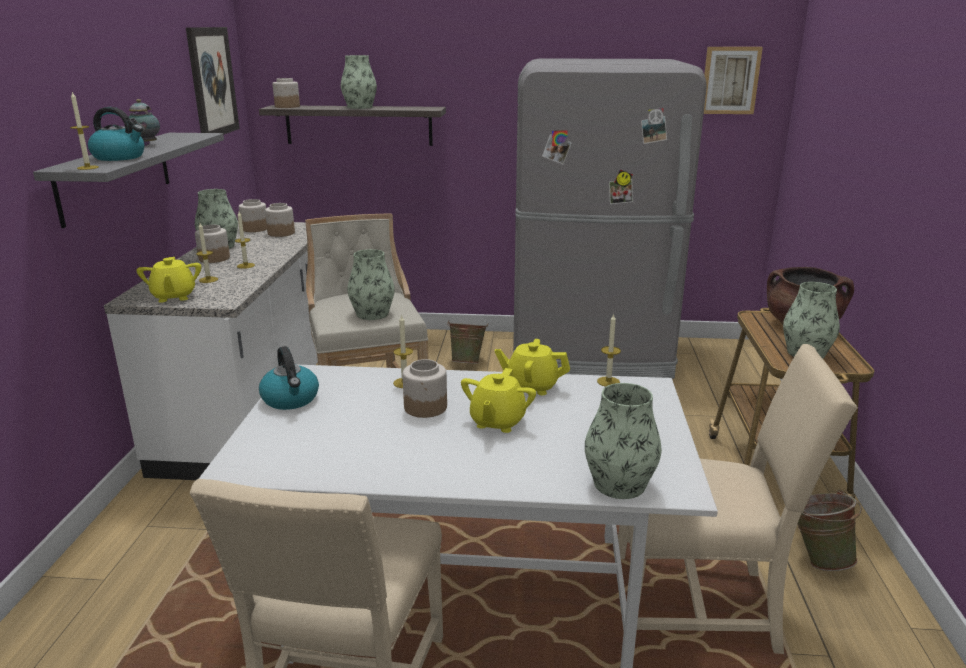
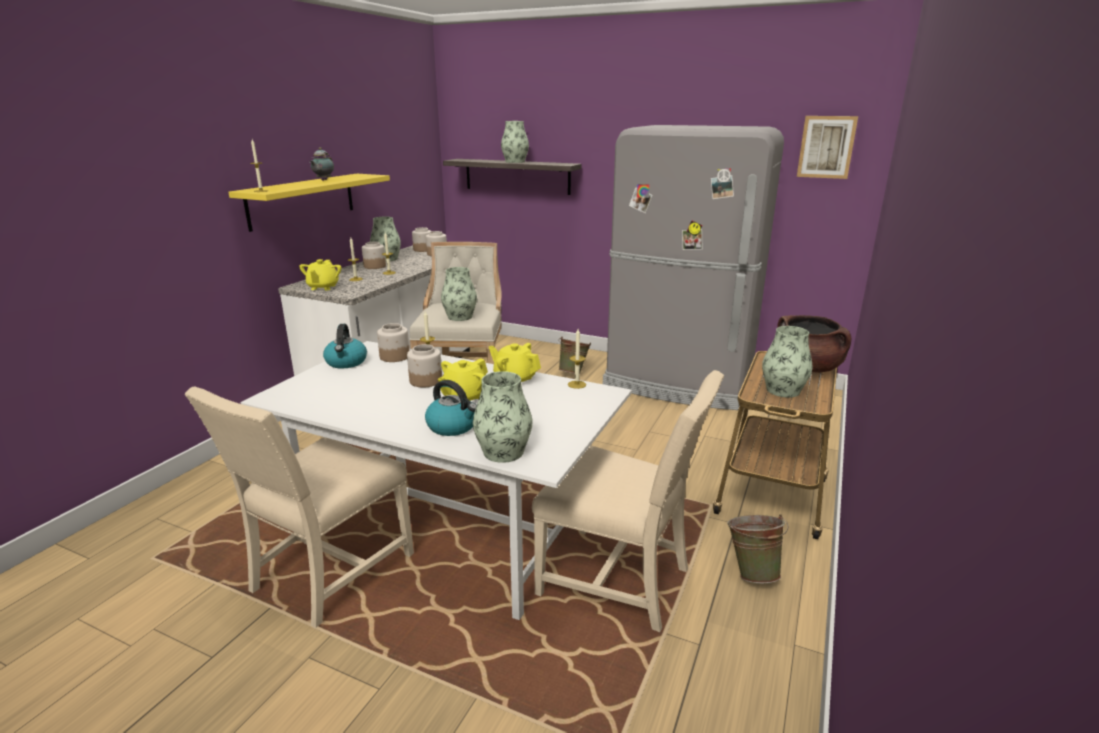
camera: 20 degrees right, 0 degrees up
(116, 176) = (302, 200): grey shelf -> yellow shelf
(120, 157) = (292, 186): kettle -> kettle (453, 426)
(212, 82) = (405, 139): picture -> none
(287, 106) = (465, 159): jar -> jar (394, 356)

